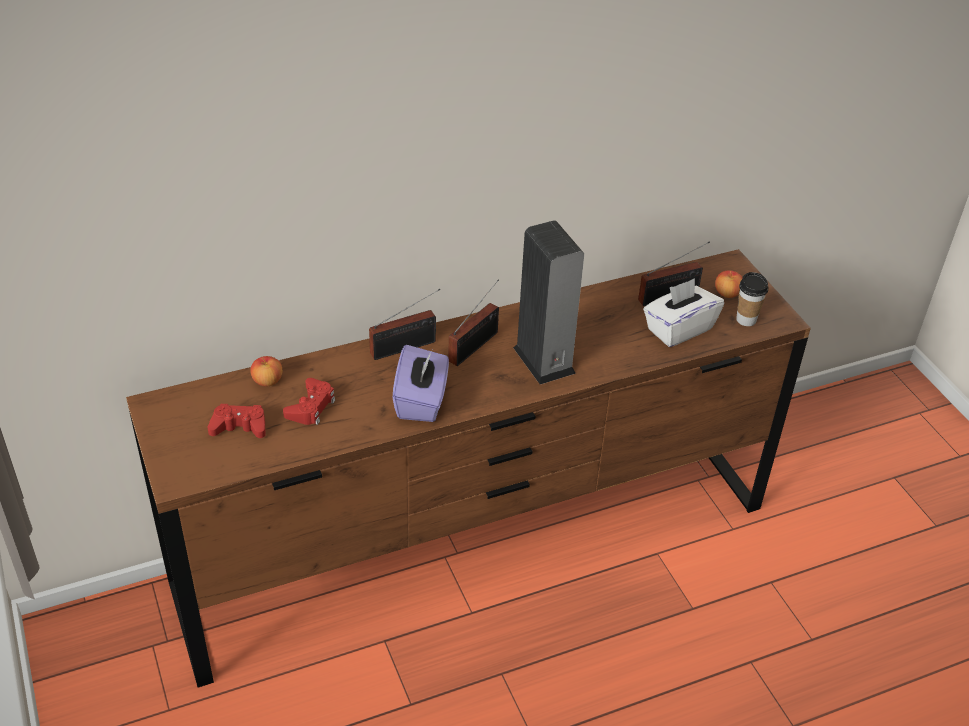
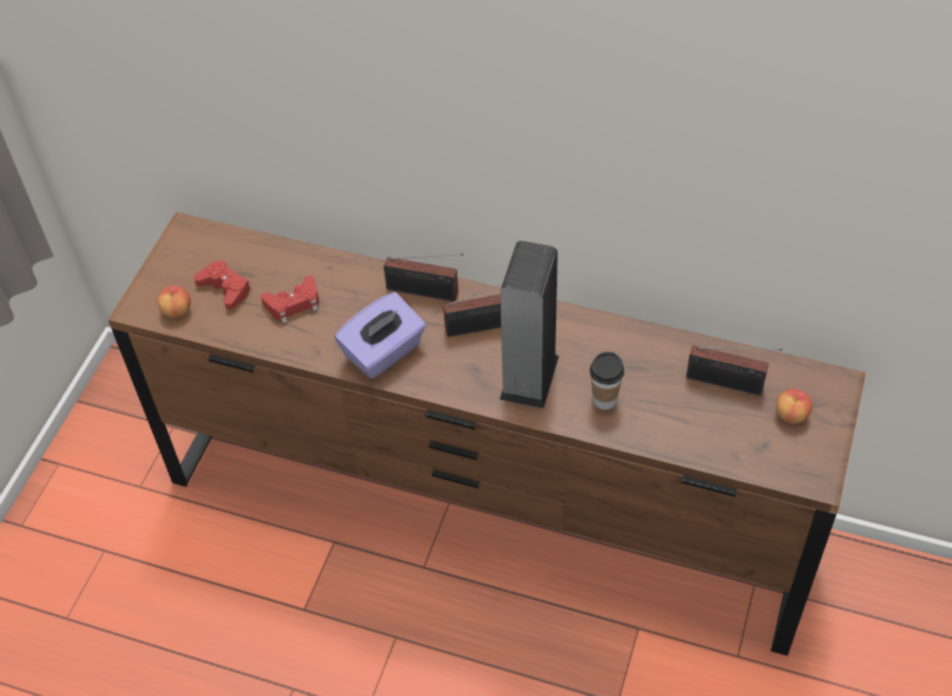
camera: 45 degrees right, 10 degrees up
(267, 381) = (286, 259): apple -> apple (177, 310)
(679, 329) = (694, 423): white tissue box -> none
(746, 320) = (777, 455): cup -> cup (604, 400)

